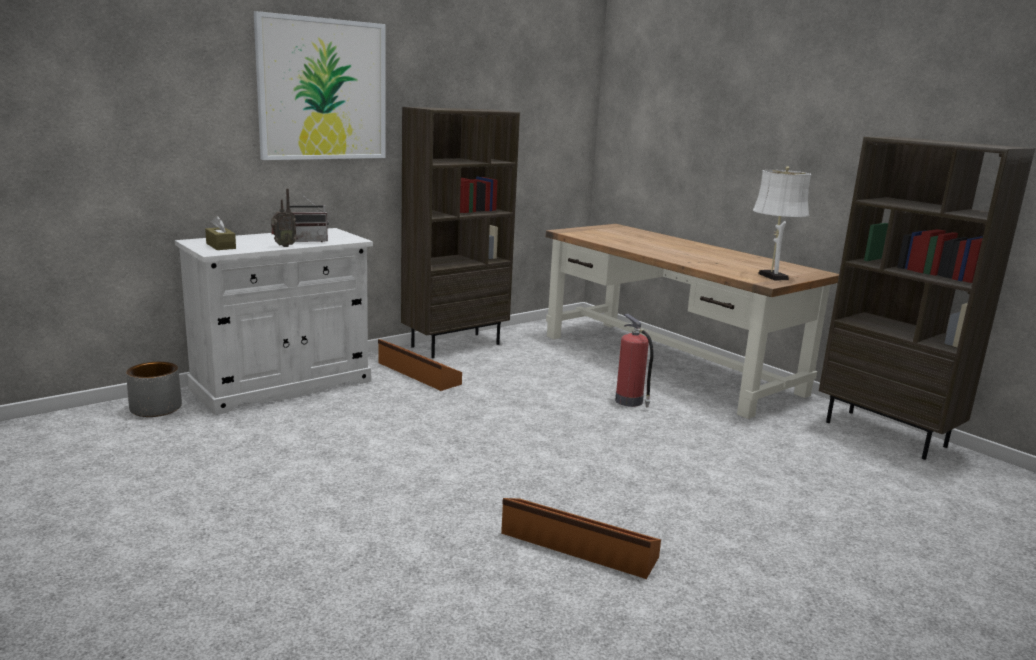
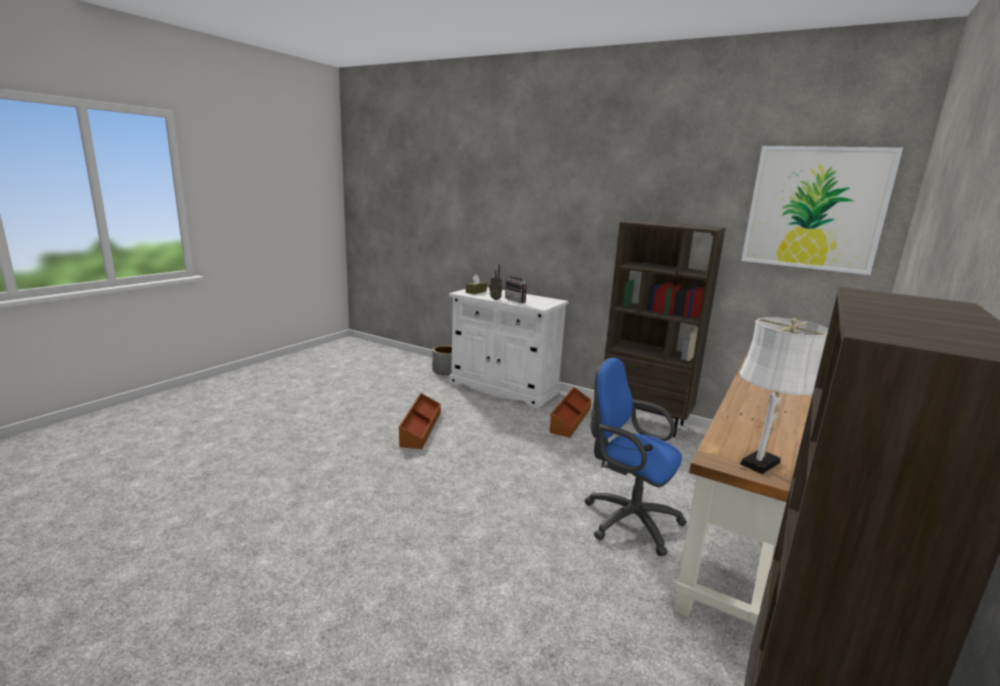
camera: 70 degrees right, 0 degrees up
(323, 90) = (574, 205): picture -> picture (815, 209)
(577, 546) = (343, 523): brown storage box -> brown storage box (420, 428)
(630, 401) = (626, 519): fire extinguisher -> blue office chair

